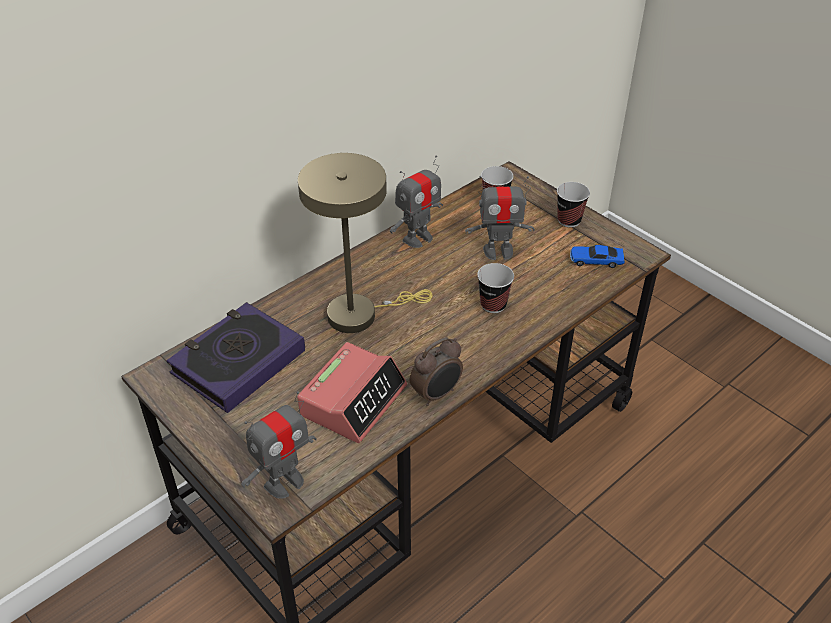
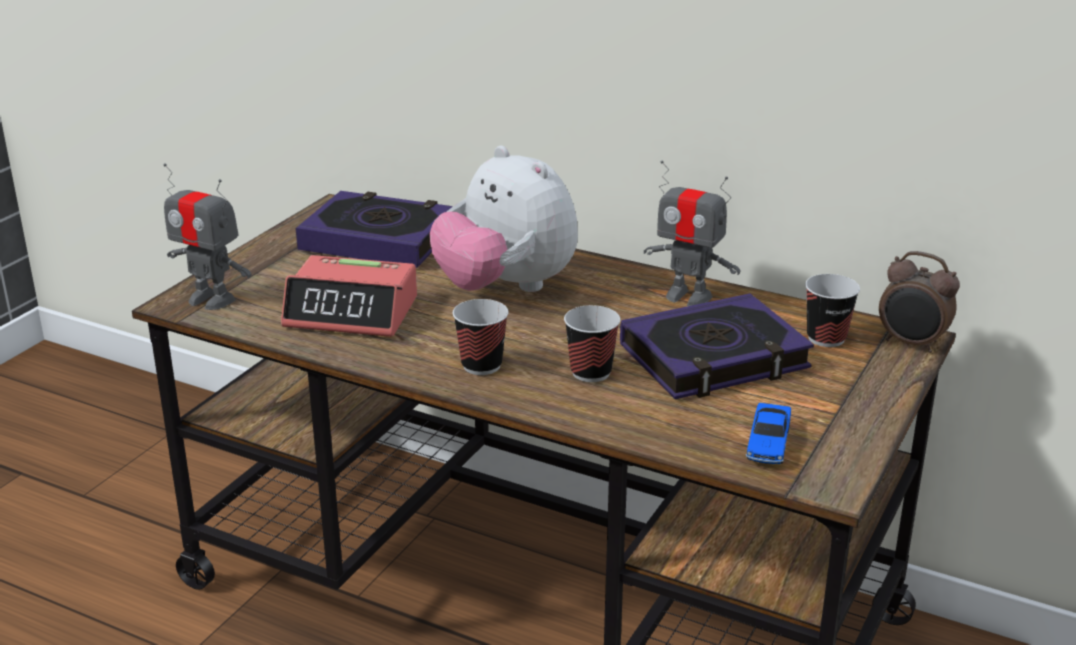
camera: 70 degrees right, 15 degrees down
(360, 313) = (505, 288): beige table lamp -> plush toy
(437, 394) = (389, 361): alarm clock -> alarm clock (911, 344)
(498, 251) = (714, 358): toy robot -> book
(569, 220) = (851, 405): cup -> cup (481, 365)
(596, 261) = (768, 443): toy car -> toy car turned 150 degrees counterclockwise

